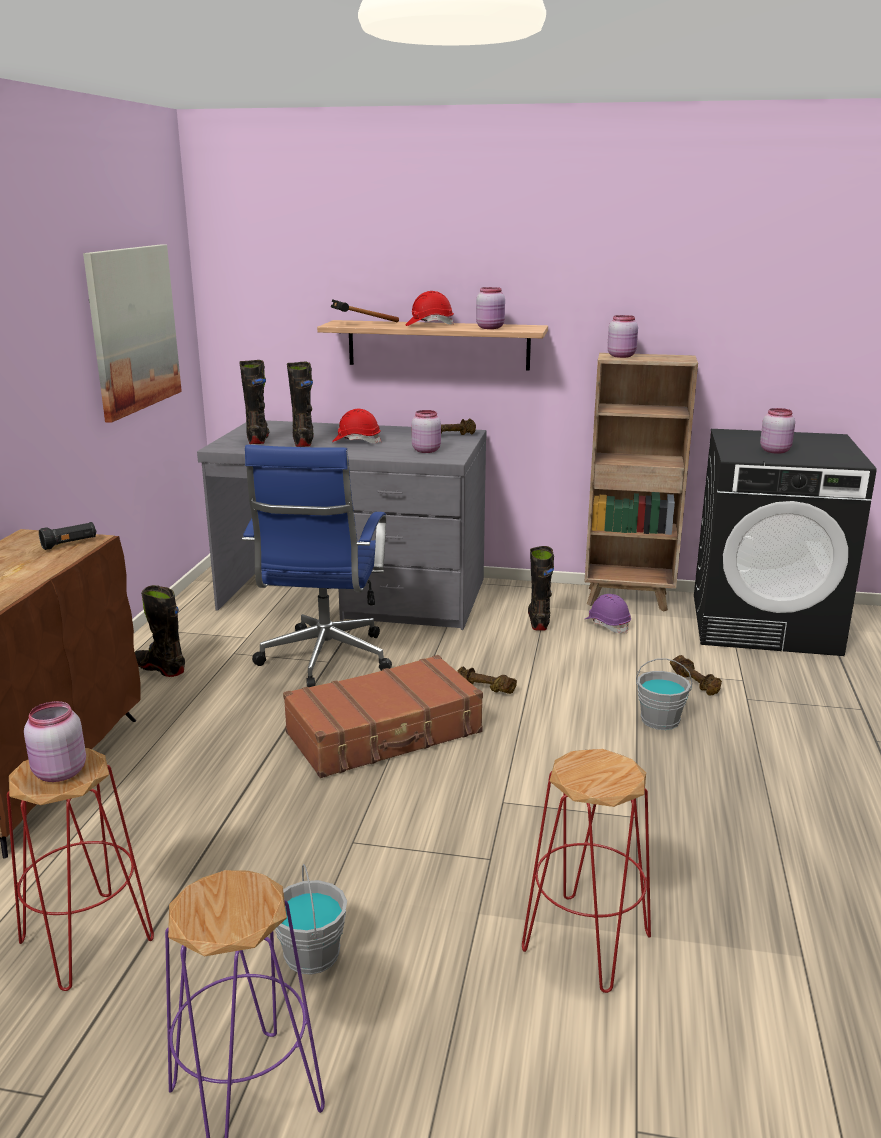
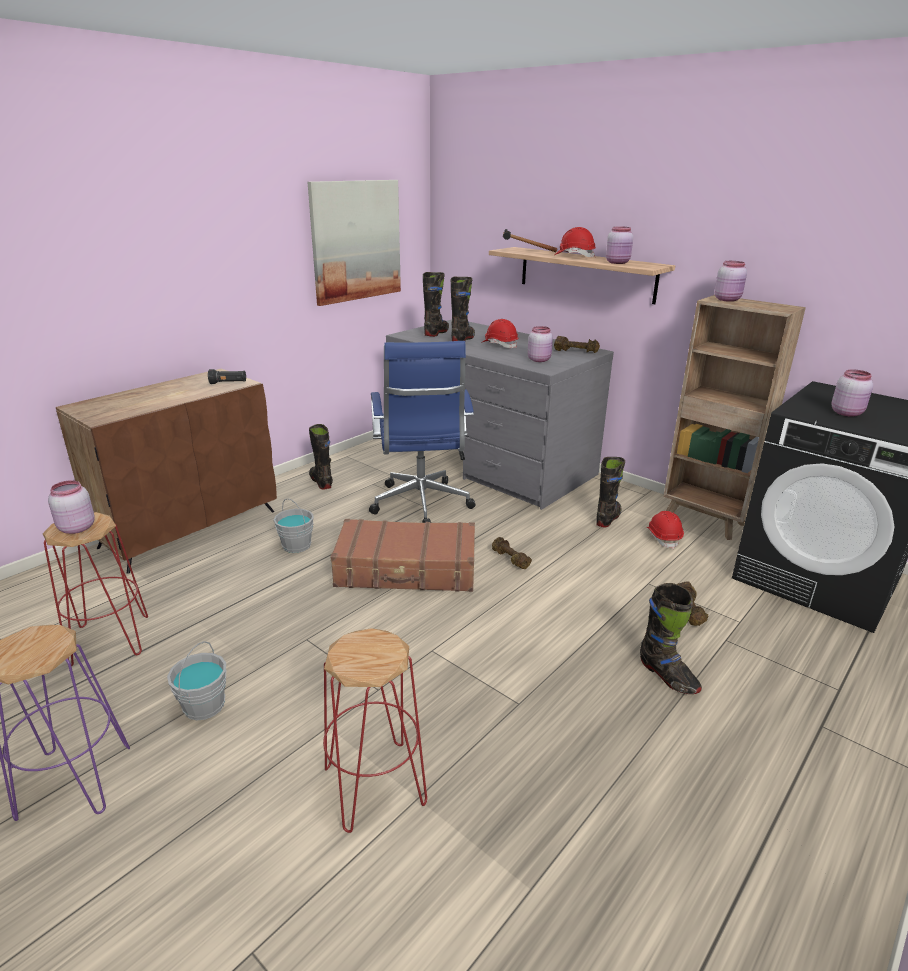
camera: 30 degrees right, 5 degrees up
(324, 662) = (421, 506): blue office chair -> blue office chair turned 45 degrees counterclockwise
(607, 624) = (663, 537): purple hard hat -> red hard hat
(660, 720) = (624, 631): grey bucket -> grey bucket (297, 545)
(732, 745) = (667, 676): none -> black boot

